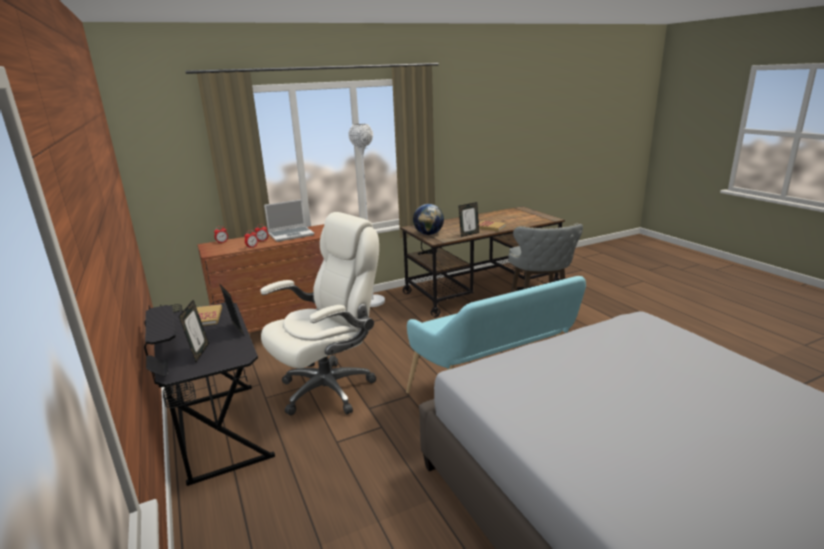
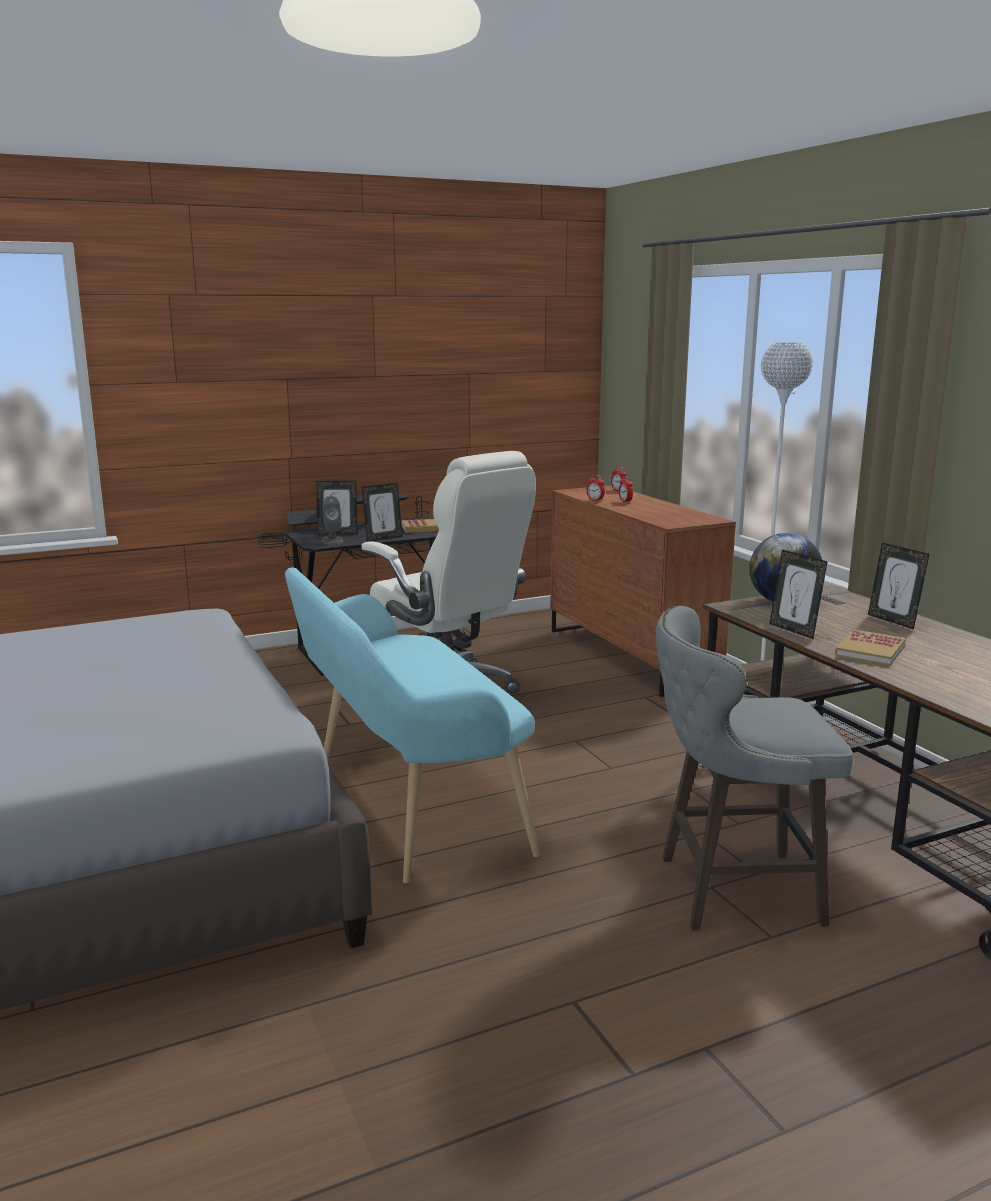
camera: 90 degrees right, 5 degrees down
(229, 352) = (332, 540): none -> grey speaker
(291, 234) = (658, 509): laptop -> none
(452, 222) = (893, 621): none -> picture frame

